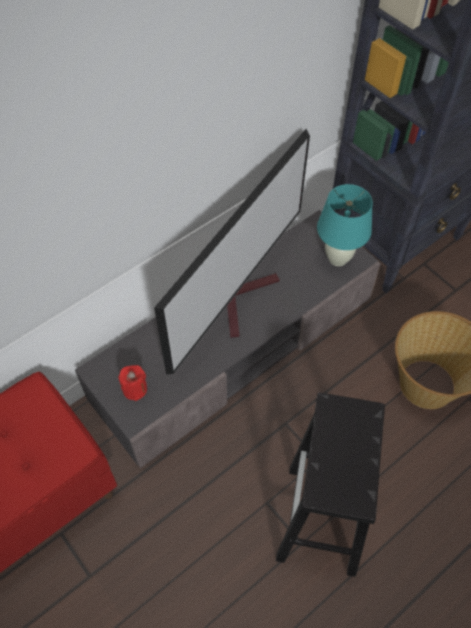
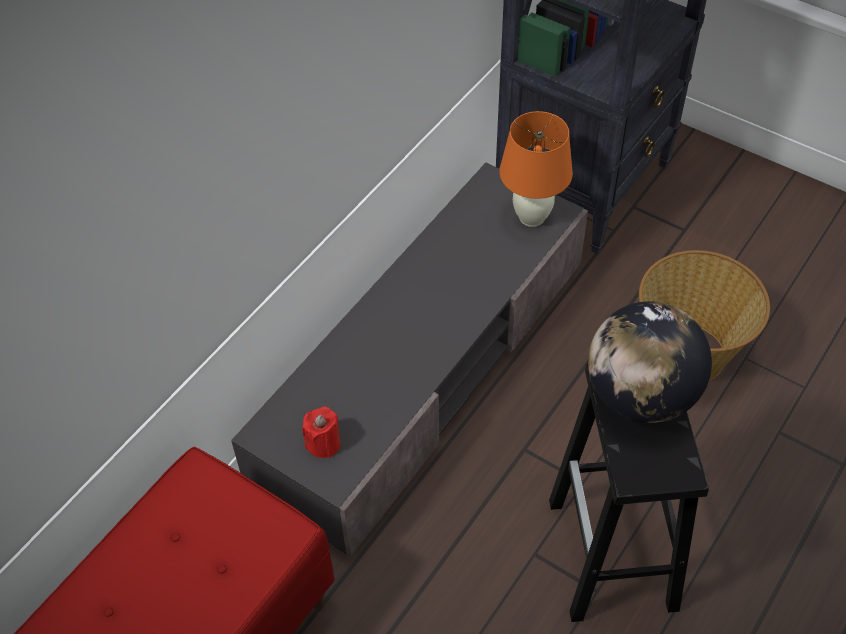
camera: 15 degrees left, 5 degrees down
(243, 297) = (426, 293): television -> none
(338, 258) = (531, 217): turquoise table lamp -> orange table lamp
(349, 429) = (640, 395): none -> globe

